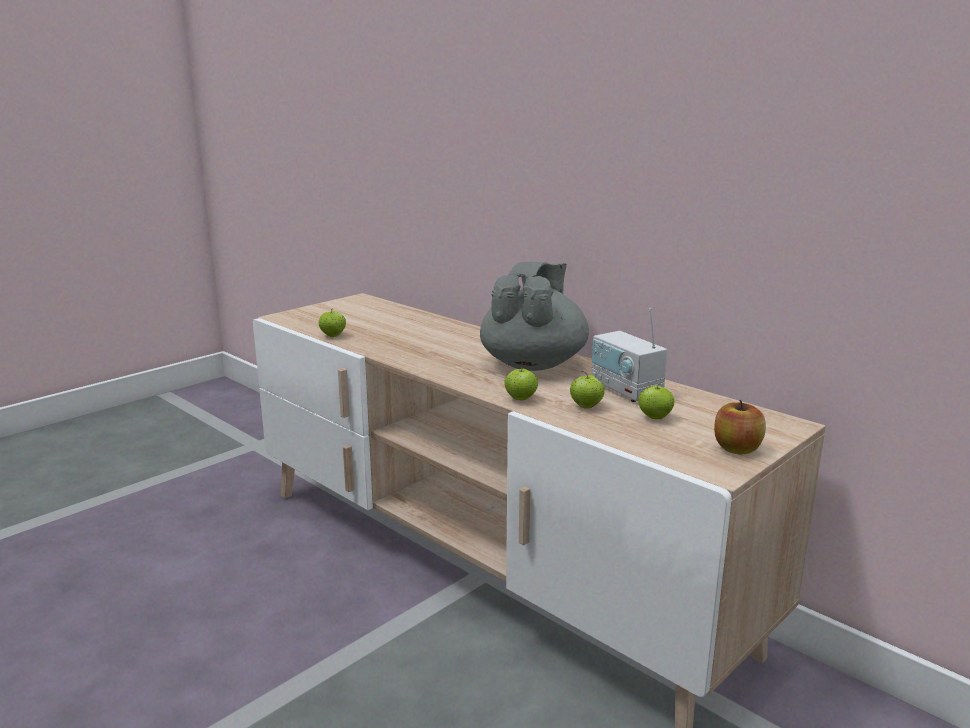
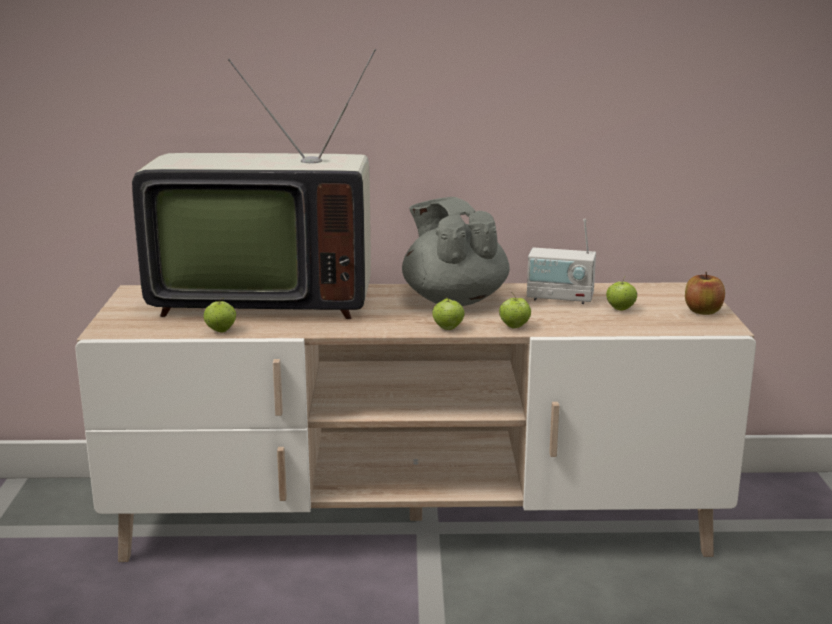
camera: 45 degrees left, 0 degrees up
(407, 324) = (260, 300): none -> television
(586, 406) = (566, 317): apple -> apple (448, 328)

